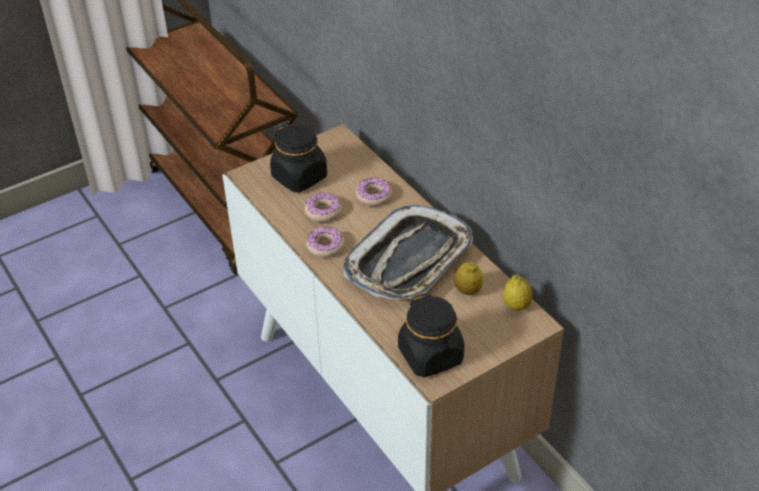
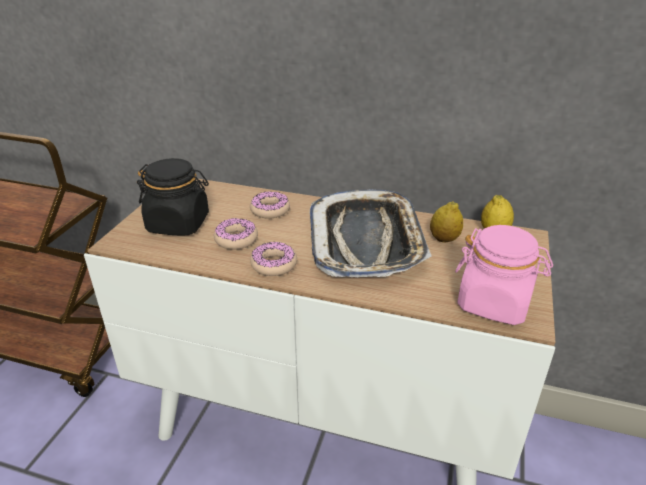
camera: 40 degrees left, 10 degrees down
(431, 356) = (494, 303): black jar -> pink jar

